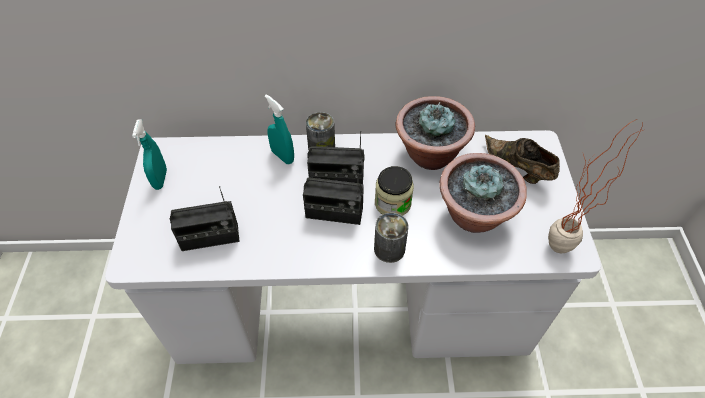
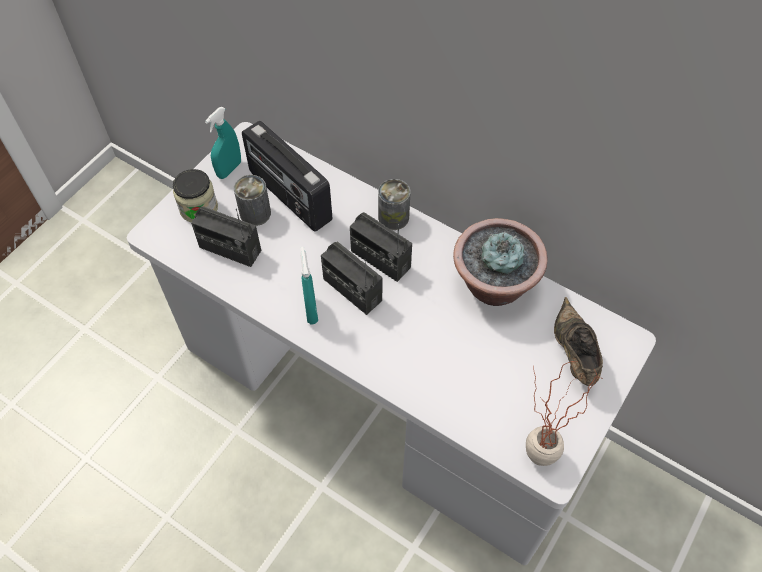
camera: 35 degrees right, 5 degrees up
(228, 174) = (289, 197): none -> radio
(282, 156) = (350, 206): turquoise spray bottle -> turquoise spray bottle (311, 310)
(389, 249) = (374, 354): can -> can (255, 213)
(392, 203) = (414, 313): jar -> jar (199, 208)
(474, 216) = (482, 373): potted plant -> none

